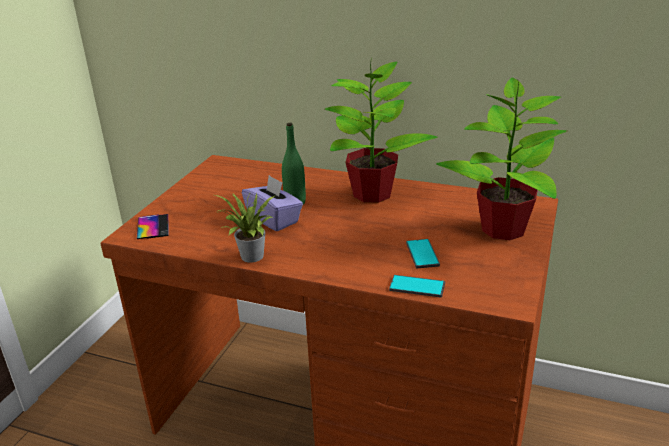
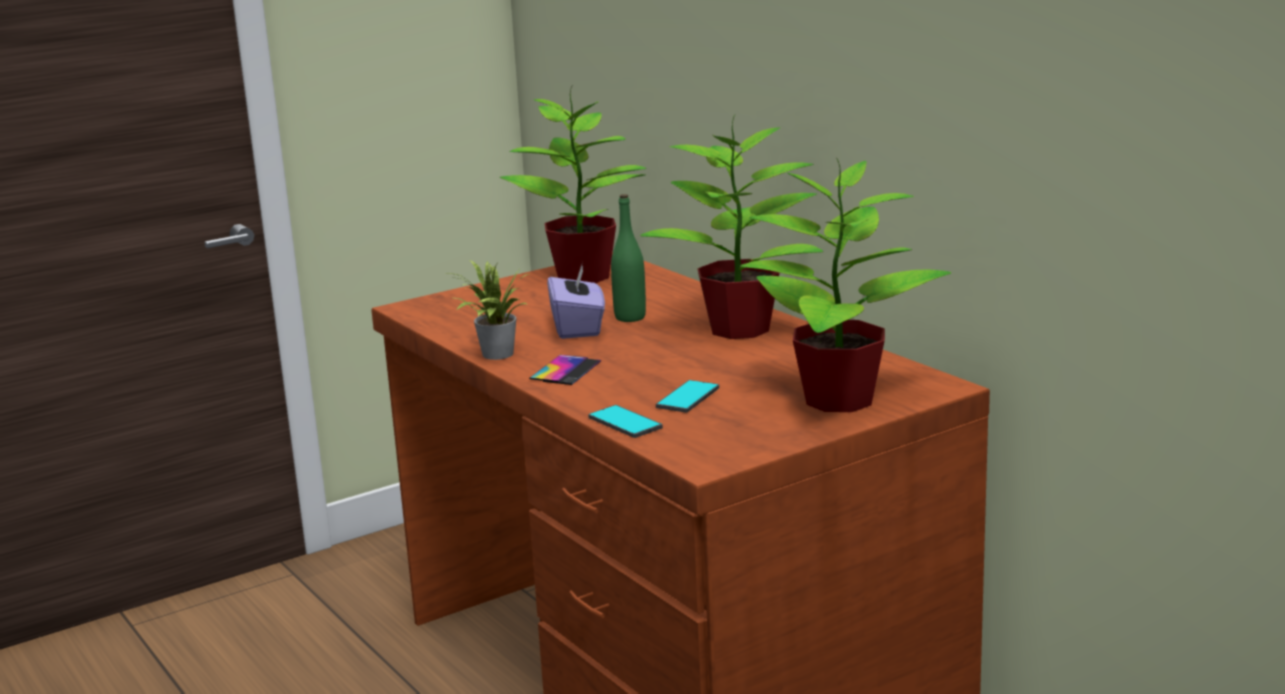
camera: 35 degrees right, 10 degrees down
(153, 227) = (441, 306): phone -> phone (565, 370)
(220, 179) = (585, 277): none -> potted plant

